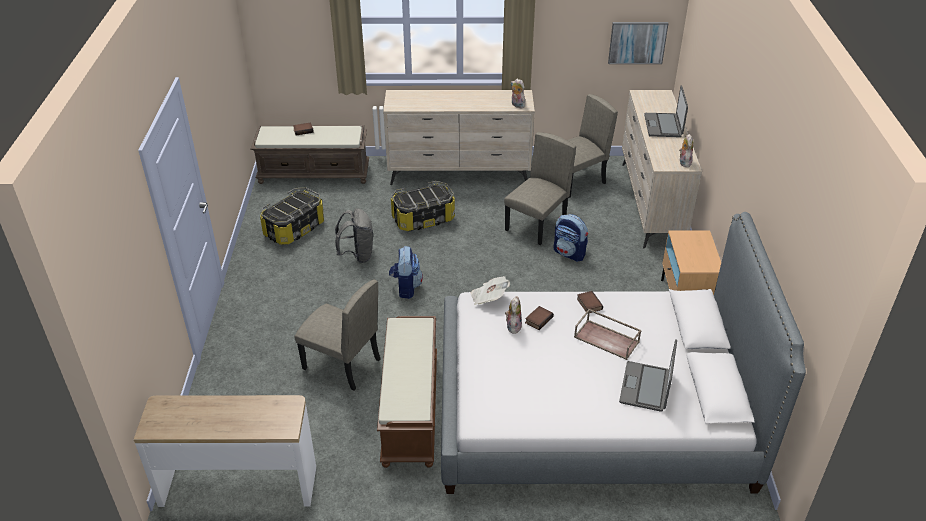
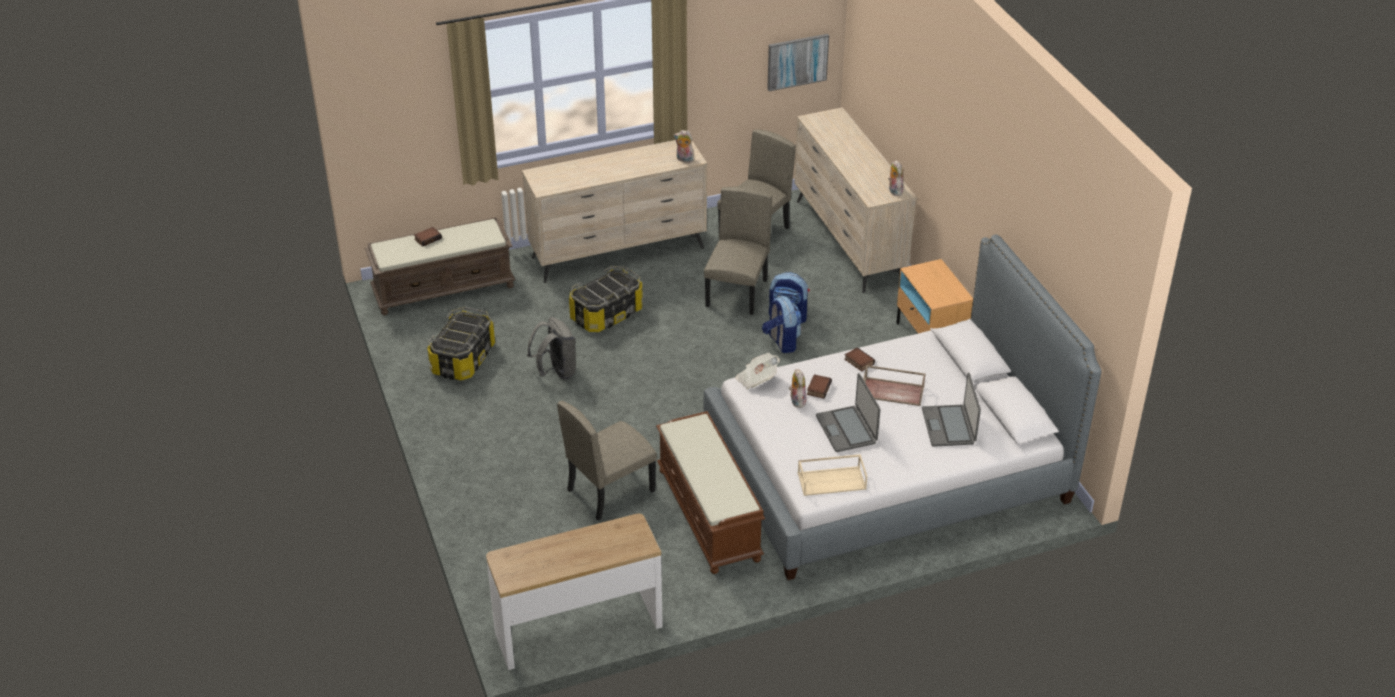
camera: 20 degrees left, 0 degrees up
(341, 364) = (610, 490): beige chair -> beige chair turned 135 degrees clockwise
(406, 287) = (632, 394): backpack -> backpack (781, 342)
(506, 411) = (832, 480): none -> beige tray
(663, 126) = (854, 153): laptop -> laptop (847, 429)

